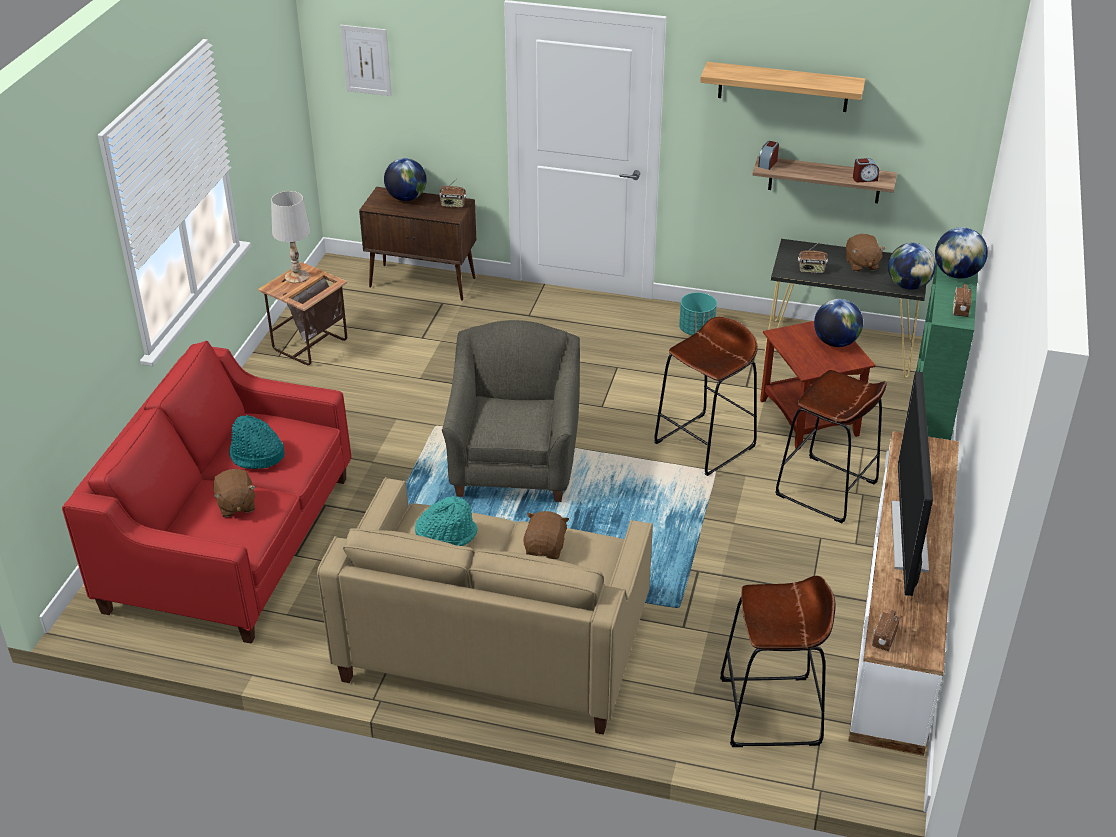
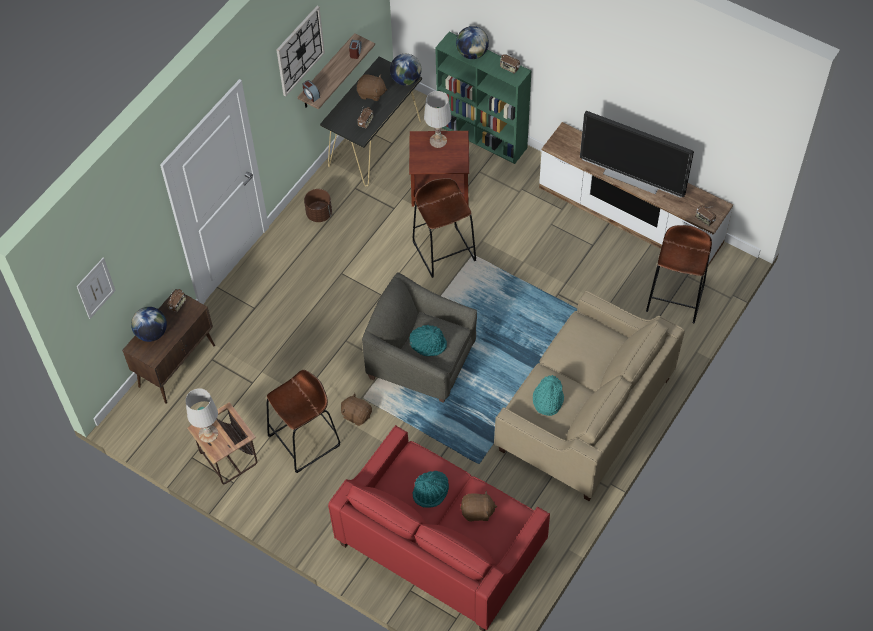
camera: 70 degrees left, 20 degrees up
(500, 413) = (428, 344): none -> turquoise hat
(545, 548) = (575, 352): brown plush toy -> brown plush toy (356, 414)
(697, 330) = (319, 213): turquoise planter -> brown planter
(783, 87) = (300, 50): shelf -> wall clock
(826, 489) = (510, 205): brown stool -> brown stool (304, 440)
(835, 342) = (438, 141): globe -> white table lamp

